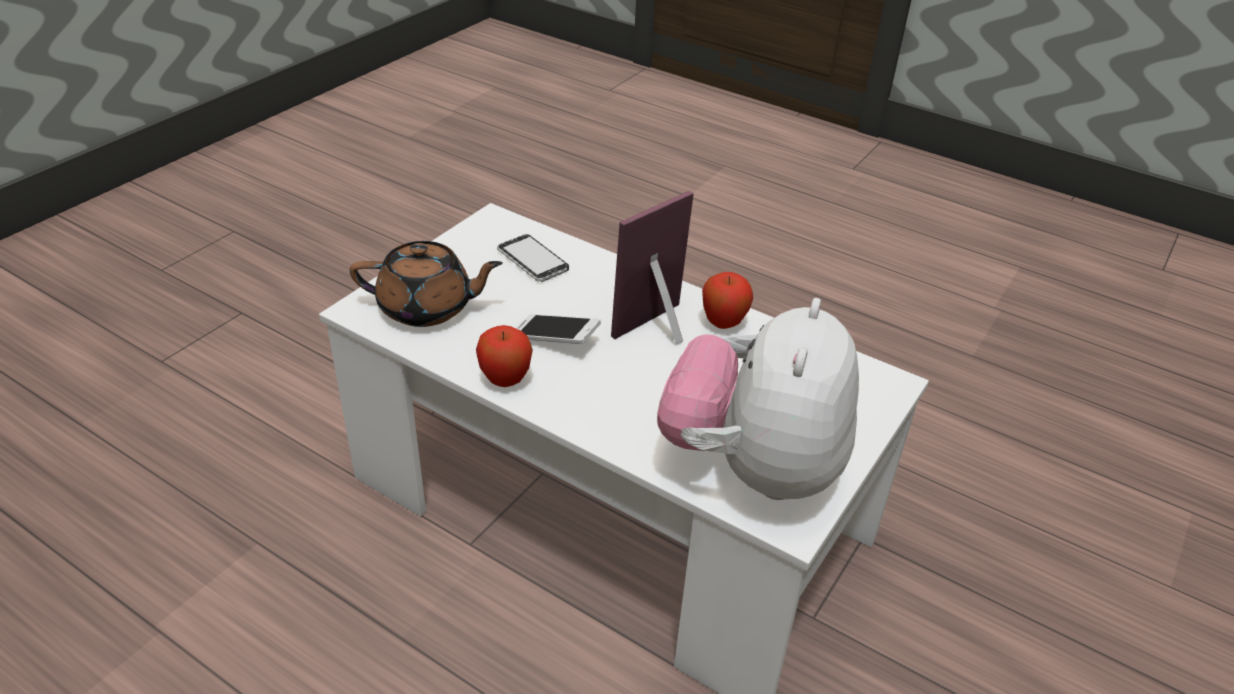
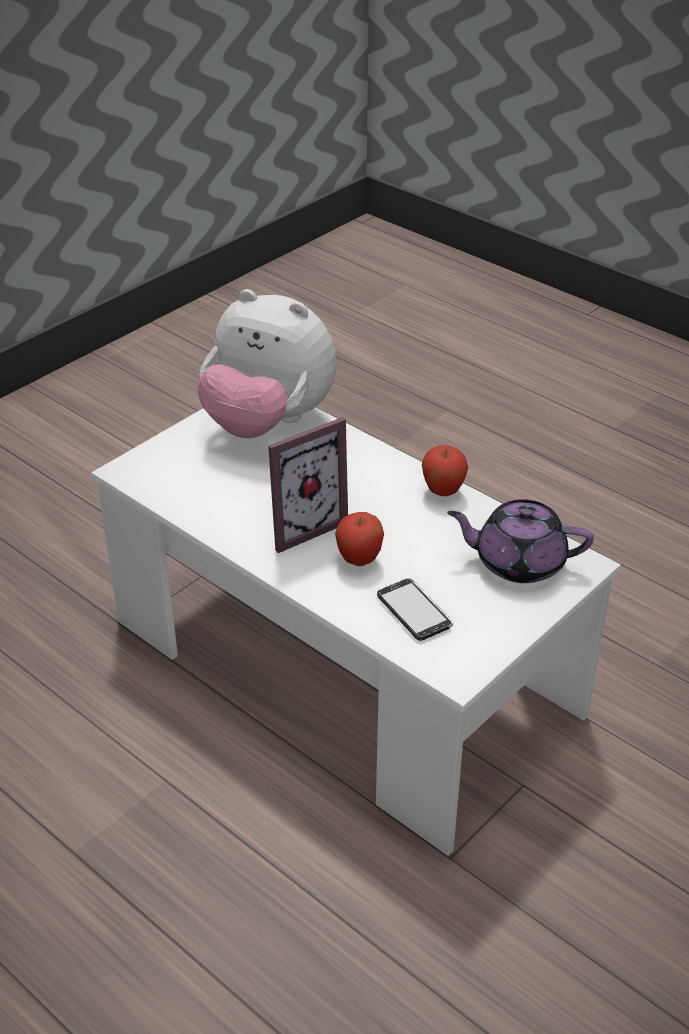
camera: 170 degrees left, 0 degrees up
(427, 308) = (518, 562): brown teapot -> purple teapot
(555, 339) = (398, 523): phone -> none
(723, 323) = (240, 529): apple -> apple (359, 560)
(753, 467) = (267, 423): plush toy -> plush toy turned 90 degrees clockwise

